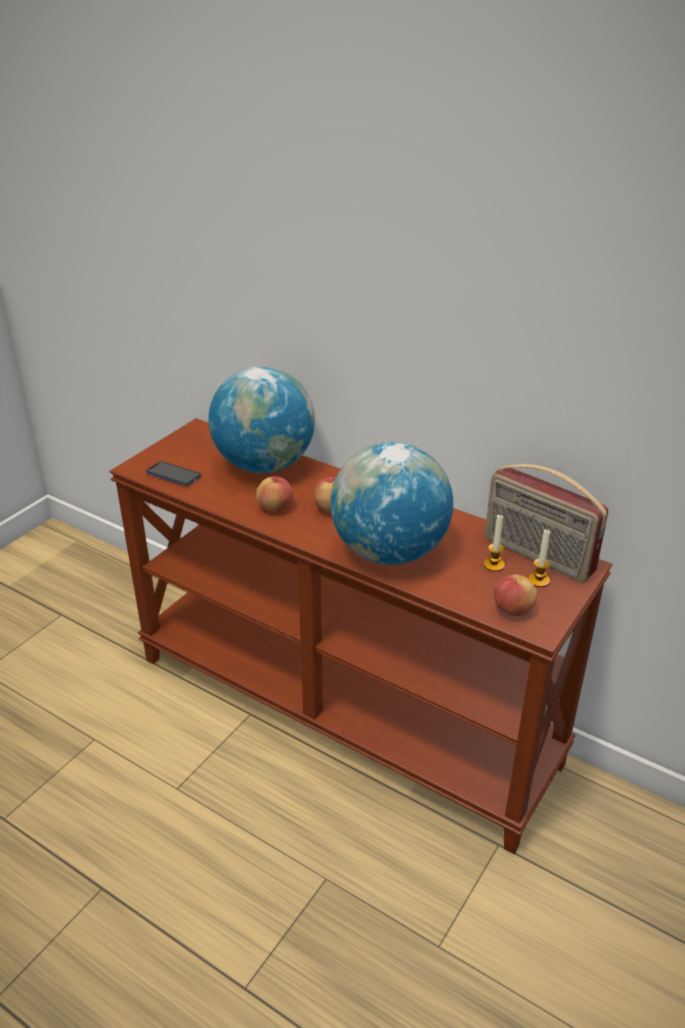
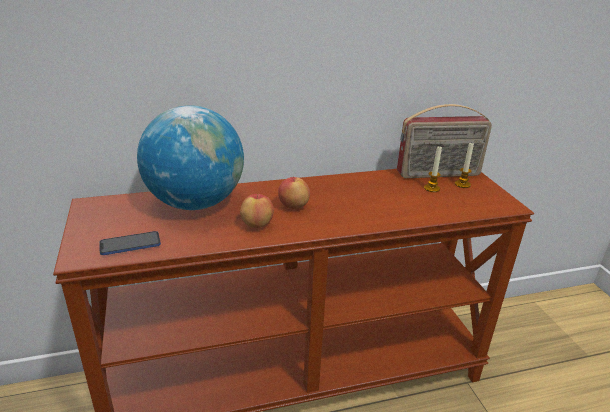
camera: 50 degrees left, 5 degrees down
(389, 552) = (374, 211): globe -> none
(512, 610) = (483, 204): apple -> none

